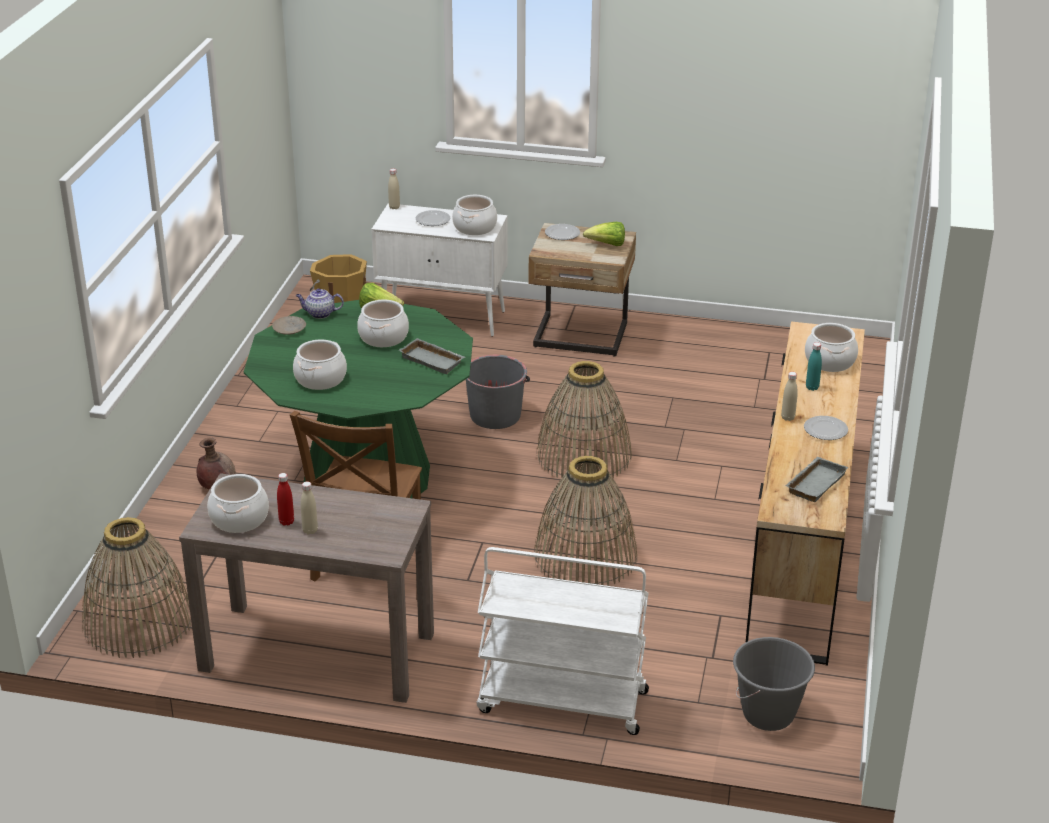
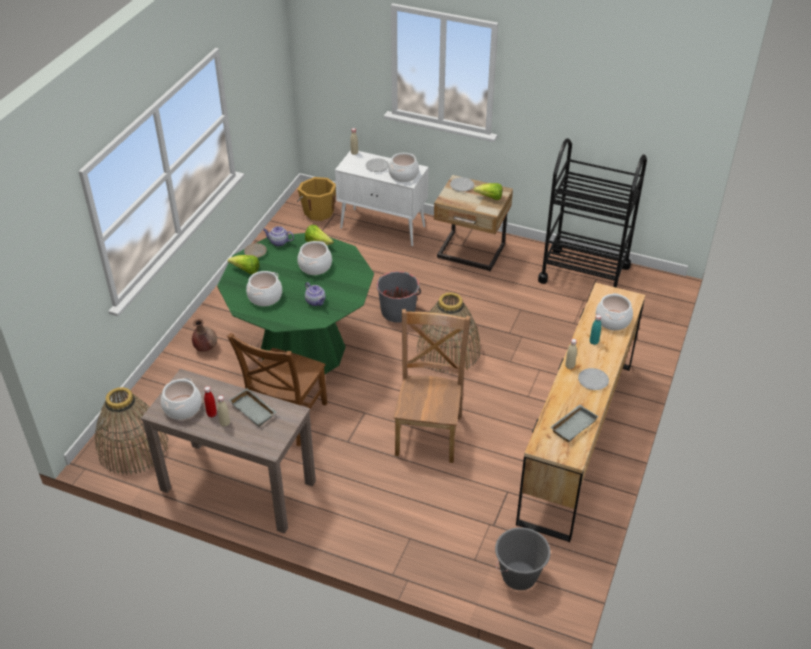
camera: 10 degrees right, 10 degrees up
(282, 351) = (246, 271): none -> lettuce
(398, 377) = (316, 301): none -> teapot
(433, 360) = (343, 289): grey tray -> grey tray (254, 410)
(561, 702) = (384, 547): white cart -> none
(585, 556) = (429, 432): basket -> brown chair
(750, 347) = (584, 273): none -> black cart

